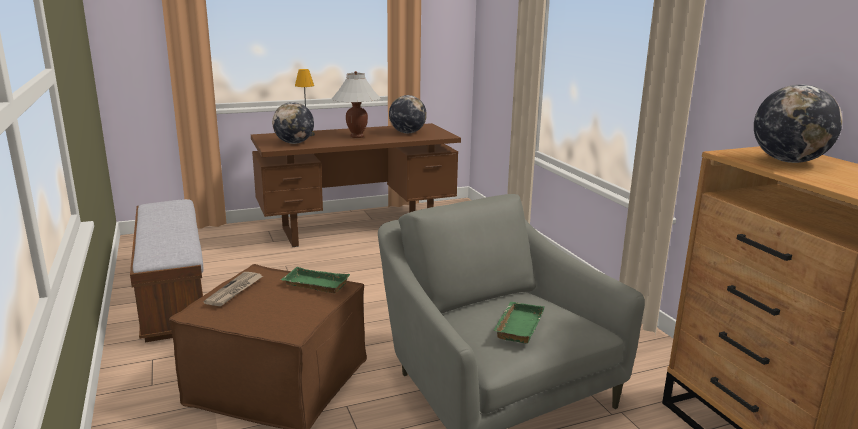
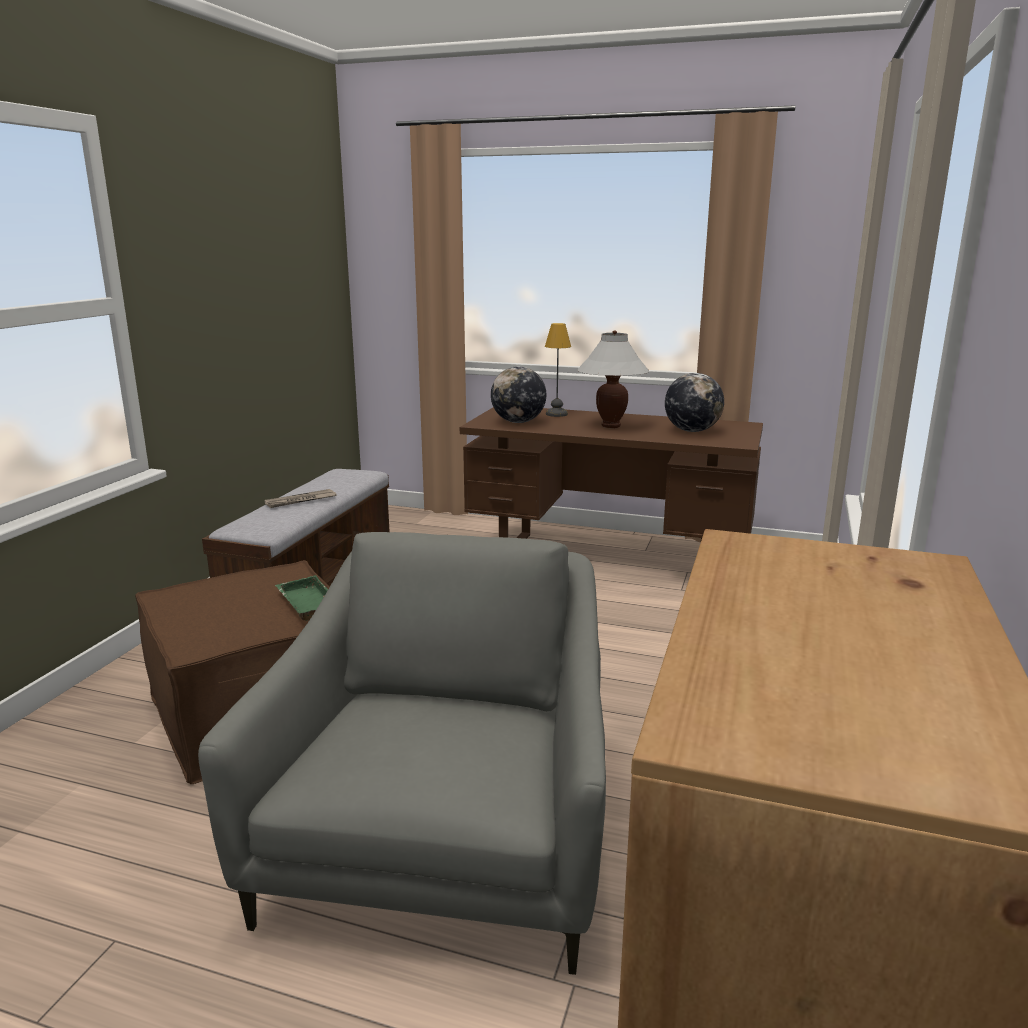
camera: 40 degrees right, 0 degrees up
(235, 291) = (228, 584): newspaper -> newspaper (300, 501)
(517, 325) = (401, 750): green tray -> none
(788, 161) = (820, 593): globe -> none

